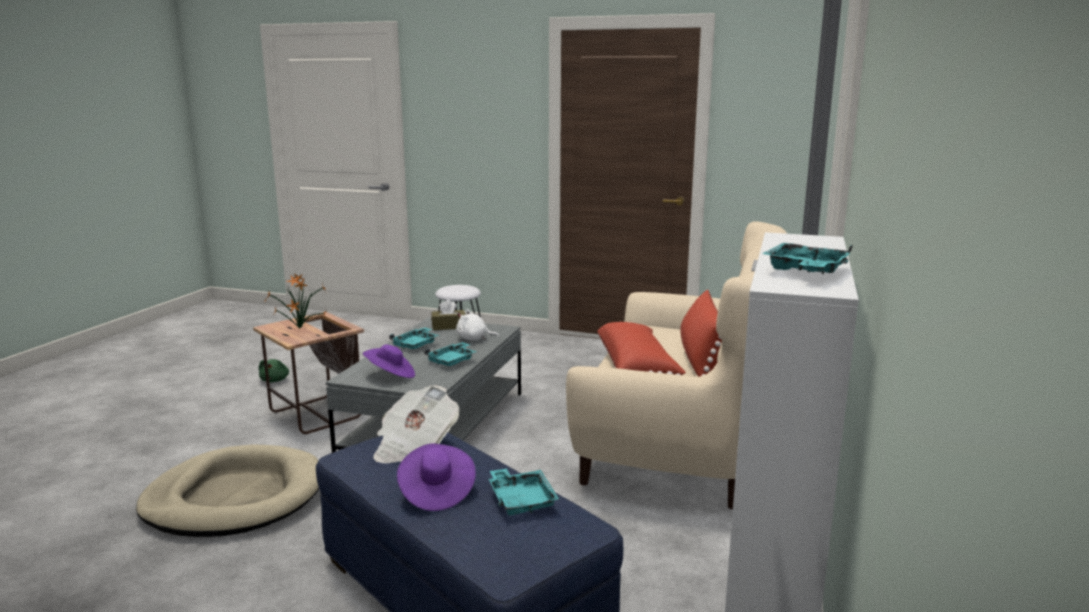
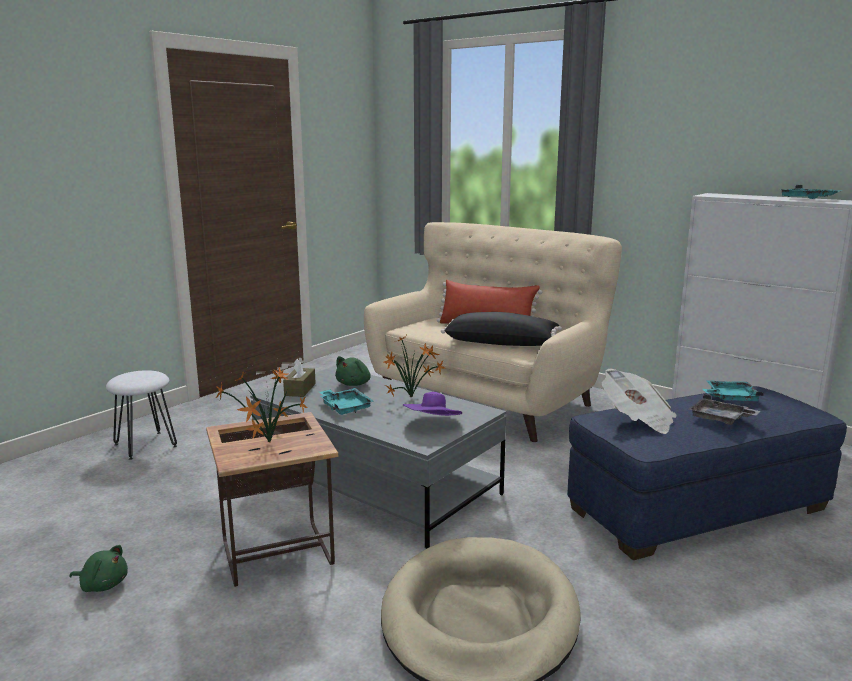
camera: 70 degrees left, 0 degrees up
(436, 492) = (720, 419): purple hat -> grey tray
(452, 361) = (413, 397): turquoise tray -> potted plant
(474, 339) = (354, 384): white plush toy -> green plush toy
(637, 368) = (501, 343): red pillow -> black pillow

